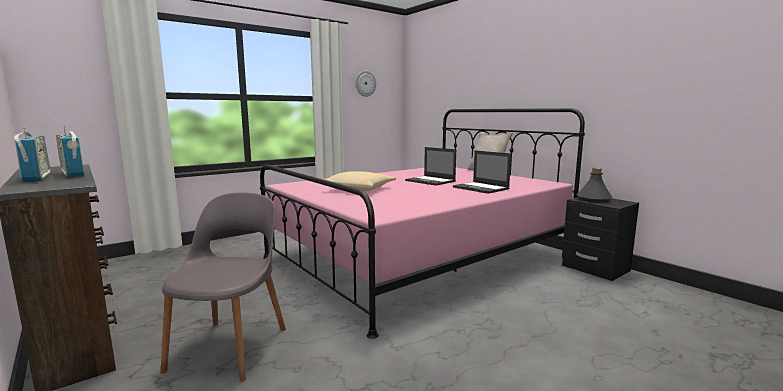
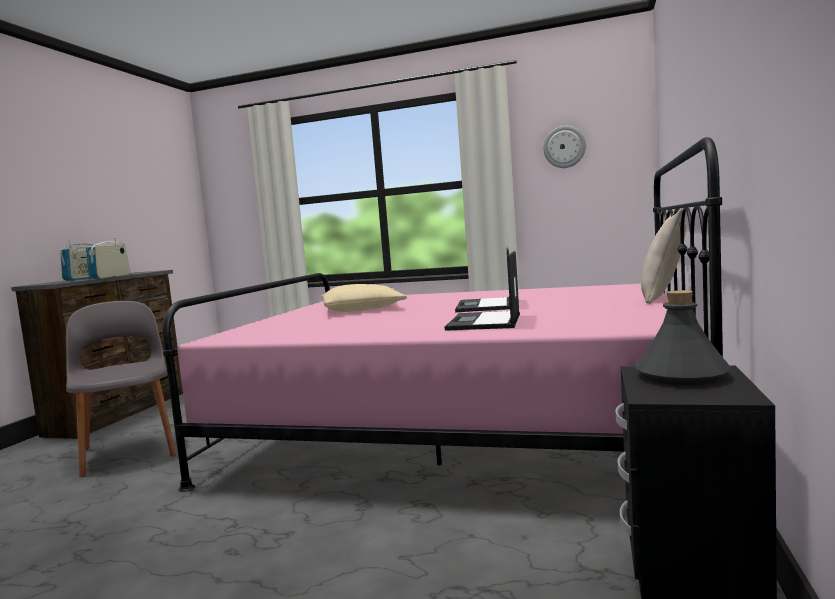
camera: 55 degrees right, 5 degrees down
(230, 346) = (129, 450): grey chair -> grey chair turned 90 degrees counterclockwise

